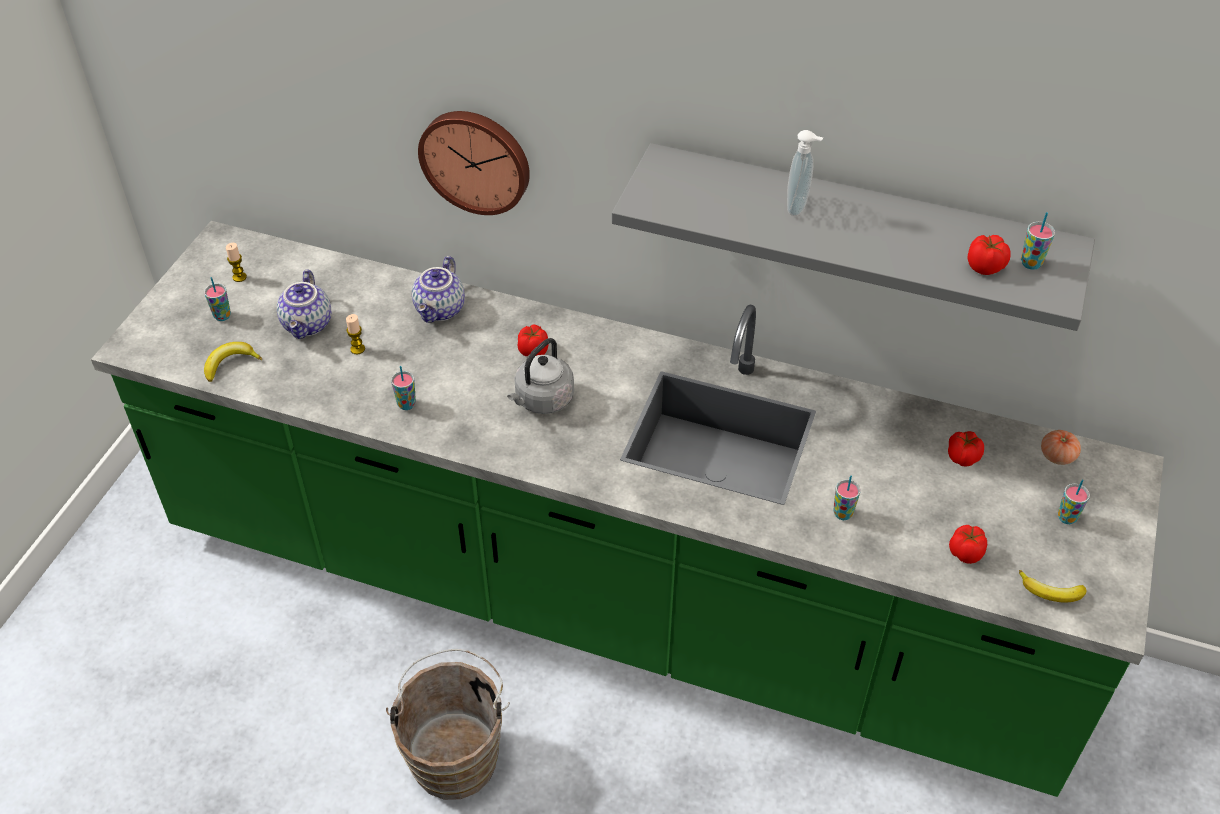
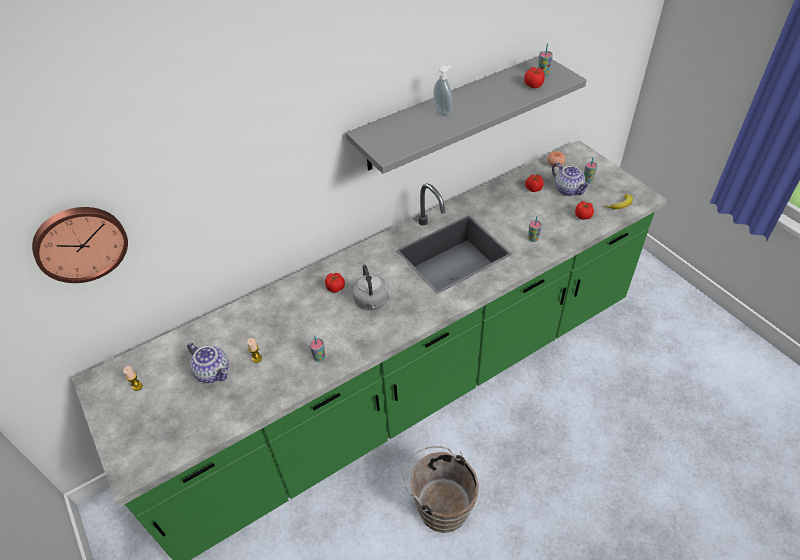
camera: 50 degrees left, 0 degrees up
(222, 316) = (159, 410): cup -> none
(230, 364) = (203, 425): banana -> none
(441, 310) = (267, 309): teapot -> teapot (569, 190)
(476, 160) = (247, 209): wall clock -> wall clock (80, 242)

